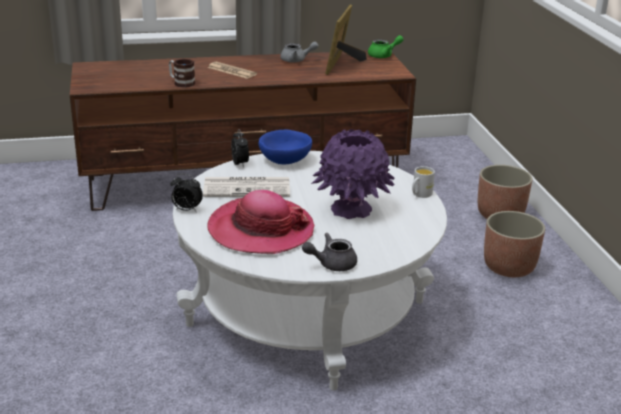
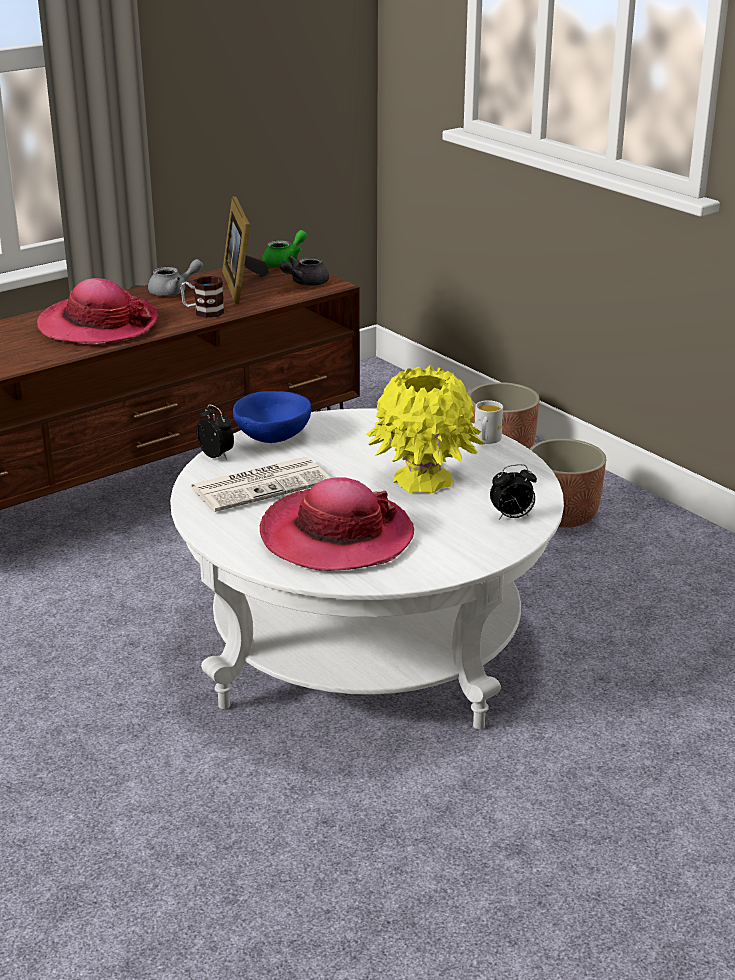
camera: 25 degrees left, 0 degrees up
(181, 83) = (42, 357): mug -> mug (203, 312)
(186, 210) = (209, 536): alarm clock -> alarm clock (512, 517)
(232, 71) = (98, 325): newspaper -> hat
(331, 264) = (468, 555): grey teapot -> grey teapot (305, 283)
(351, 209) = (423, 480): purple vase -> yellow vase

